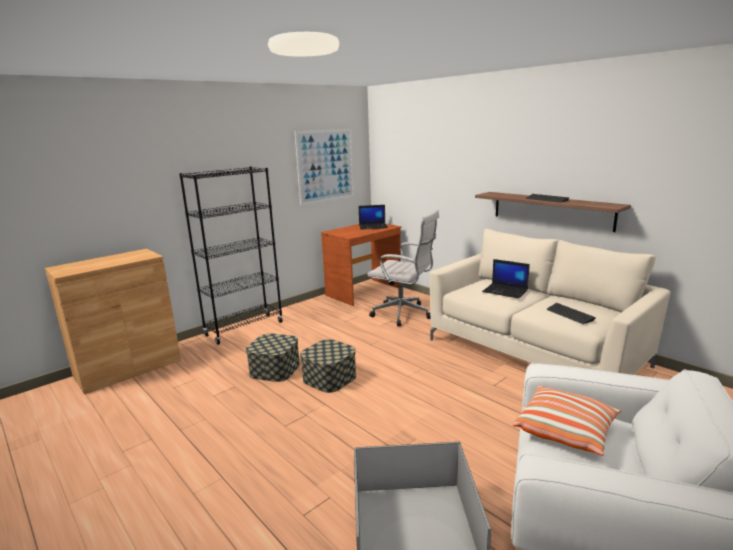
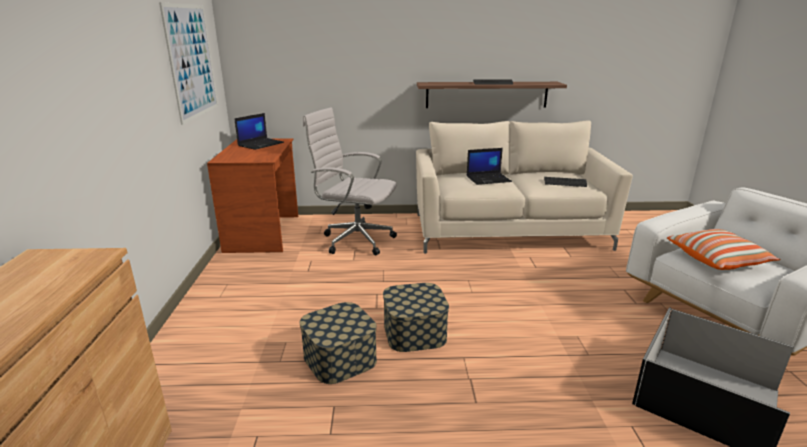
camera: 50 degrees left, 5 degrees up
(244, 329) = (189, 337): black bookcase -> none
(404, 314) = (354, 240): white office chair -> white office chair turned 135 degrees counterclockwise

